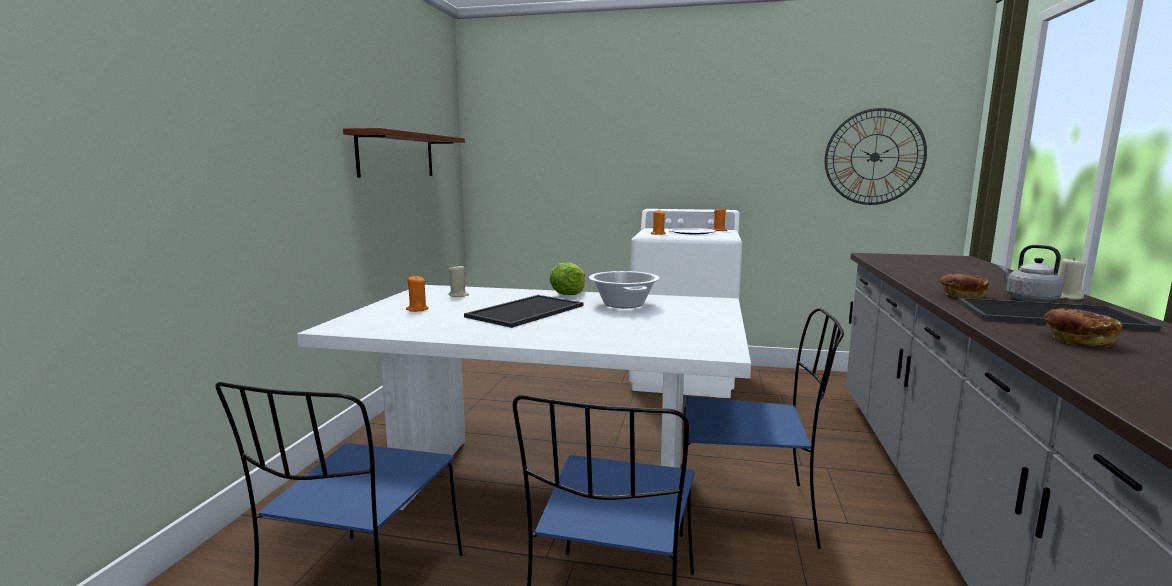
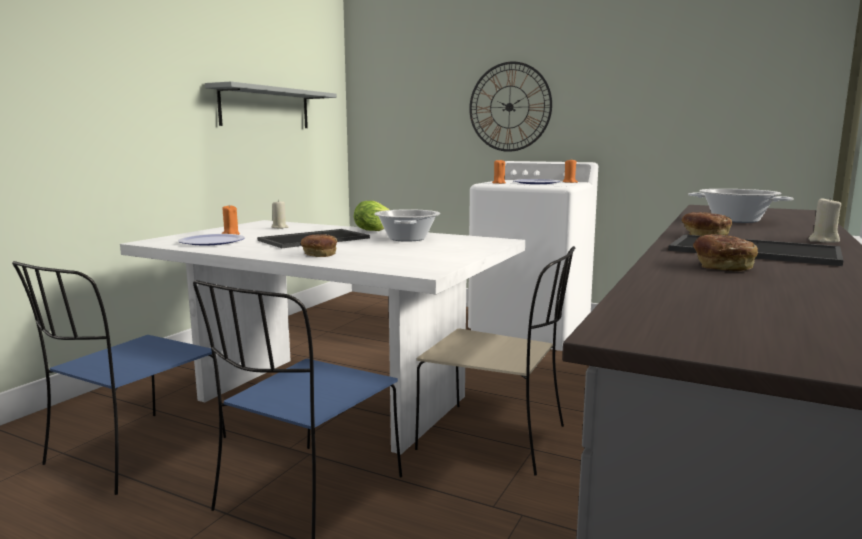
camera: 15 degrees right, 0 degrees up
(397, 155) = (265, 108): brown shelf -> grey shelf
(412, 322) = (212, 241): none -> plate
(569, 334) = (319, 254): none -> bread
(748, 510) = (496, 438): blue chair -> beige chair
(874, 157) = (745, 105): wall clock -> wall clock (509, 107)
(938, 273) = (736, 220): none -> cooking pot
(1028, 299) = (771, 240): grey kettle -> none

